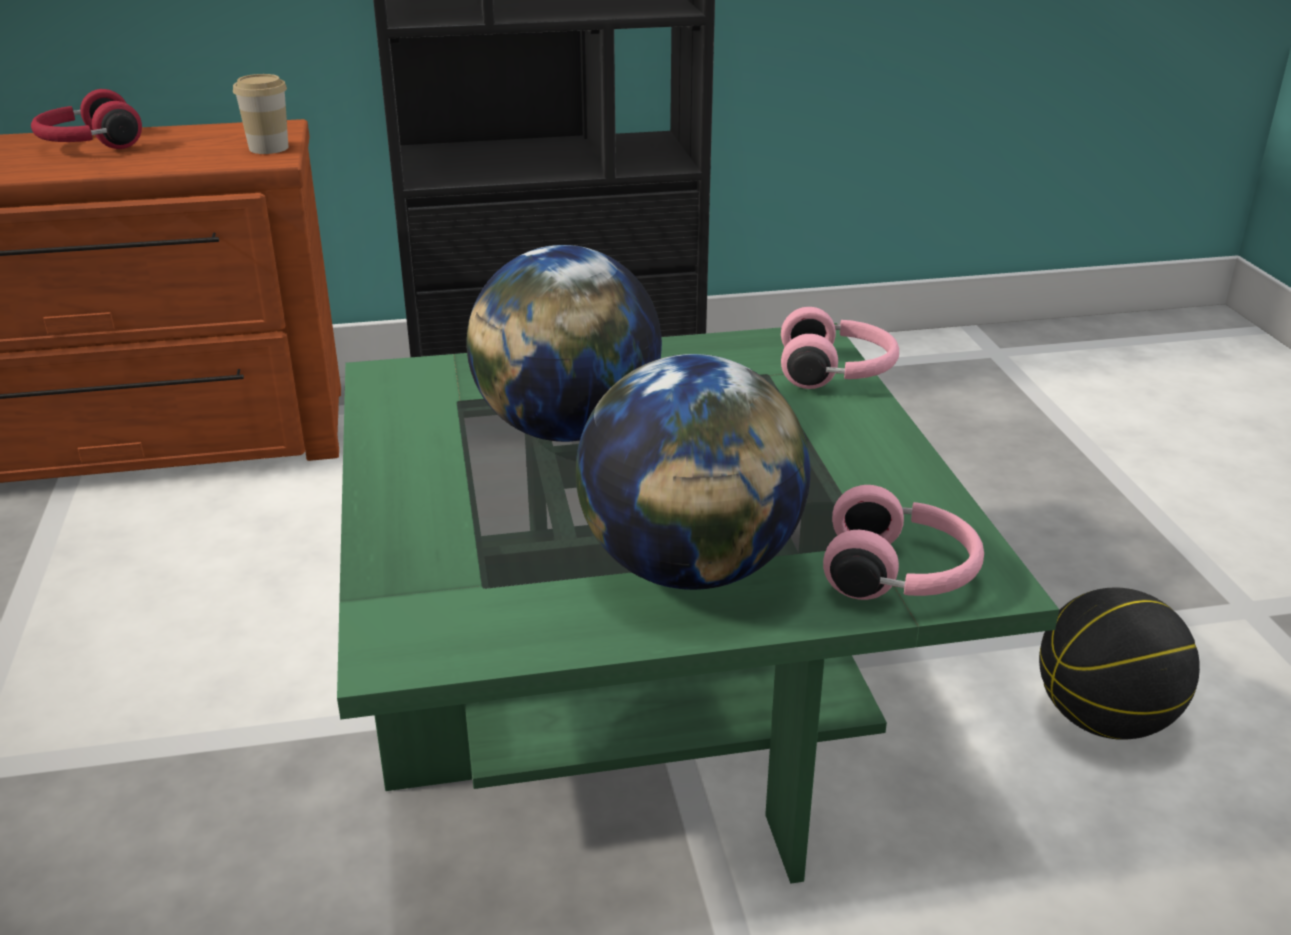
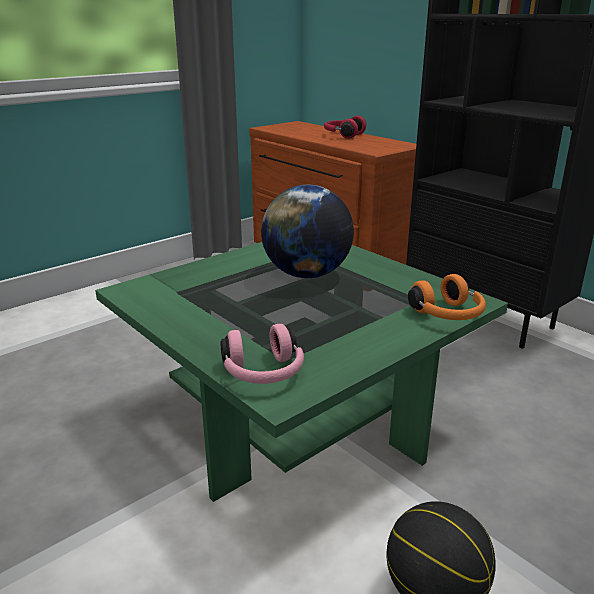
camera: 60 degrees right, 5 degrees down
(268, 148) = (384, 149): cup -> none
(690, 568) = (223, 324): globe -> none
(837, 373) = (448, 315): pink headphones -> orange headphones

